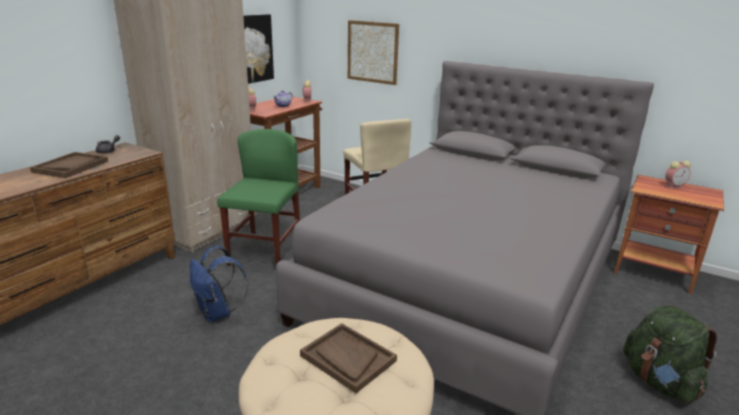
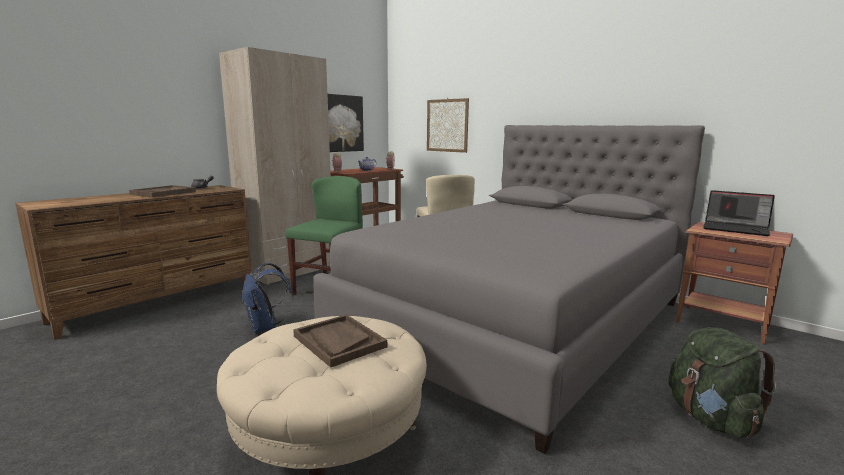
camera: 10 degrees right, 10 degrees down
(674, 186) = (736, 229): alarm clock -> laptop

